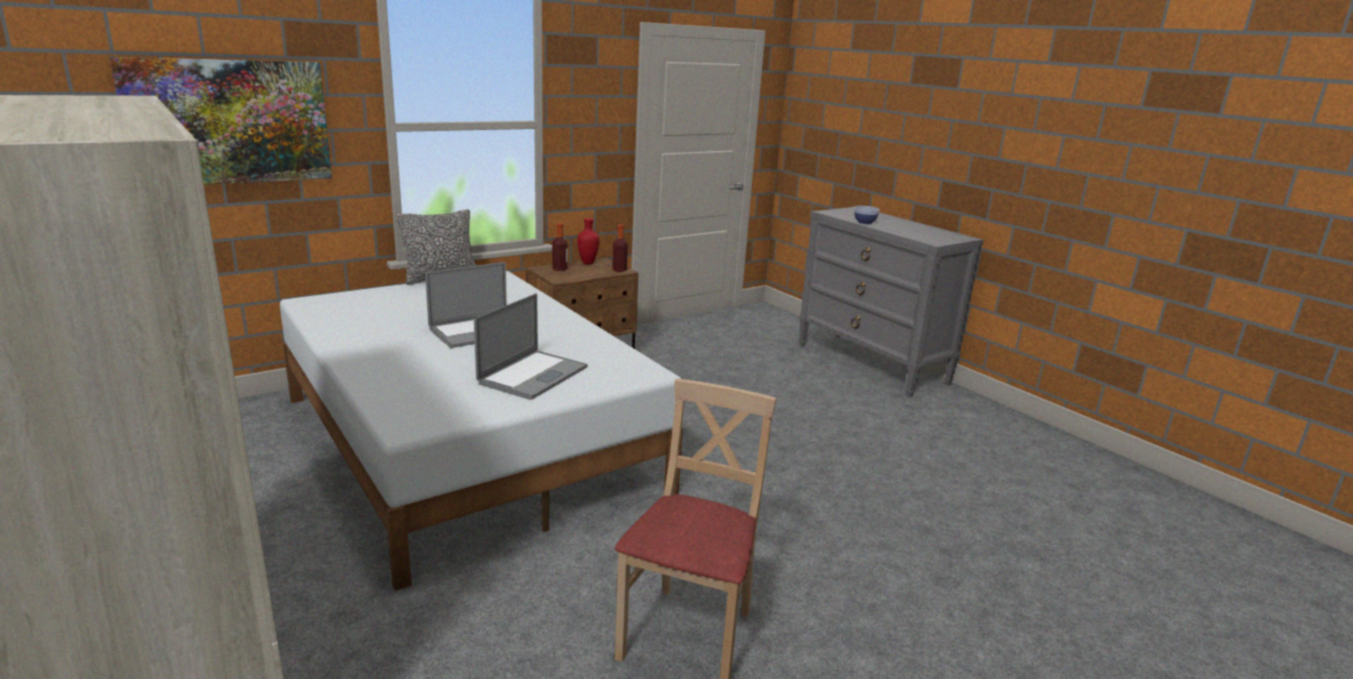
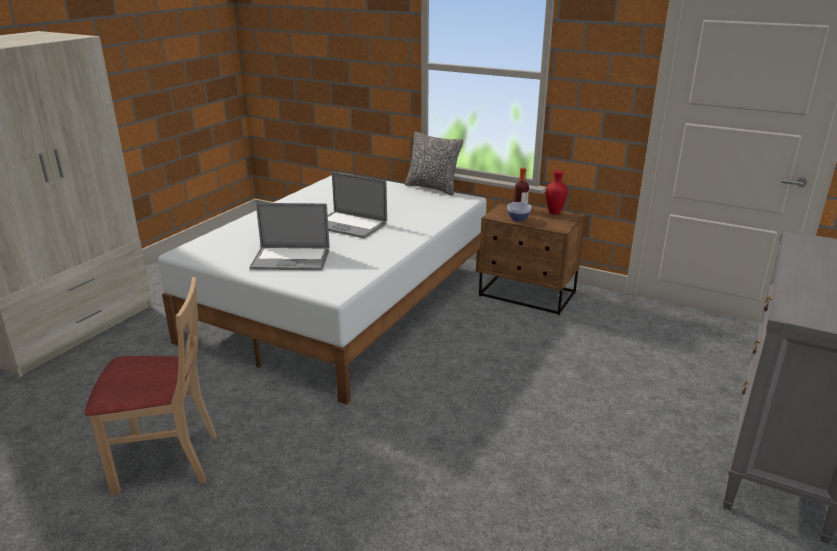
camera: 65 degrees right, 5 degrees up
(229, 122) = (334, 52): picture -> none
(619, 270) = (559, 226): bottle -> none
(865, 222) = (797, 262): bowl -> bowl (518, 219)

